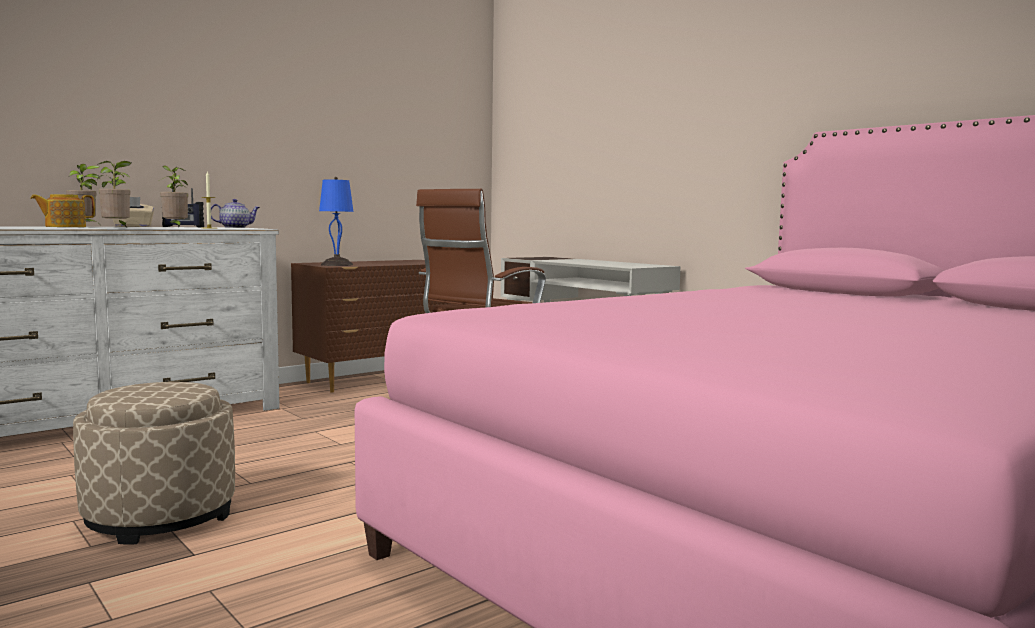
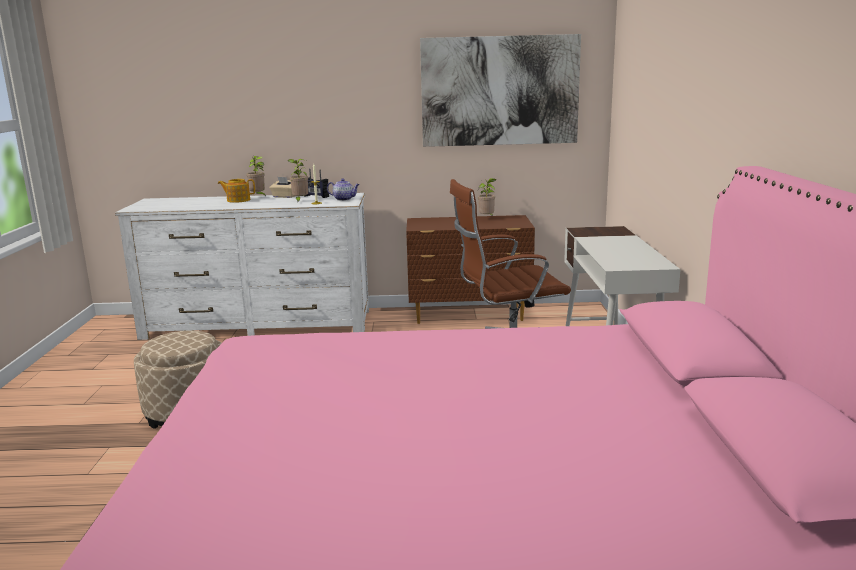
camera: 40 degrees right, 10 degrees up
(117, 228) = (250, 207): potted plant -> potted plant (487, 218)
(337, 265) = (426, 225): blue table lamp -> none
(392, 116) = (499, 91): none -> picture

